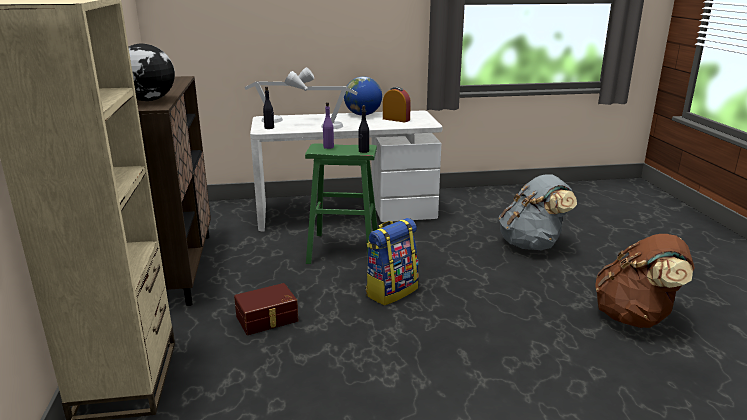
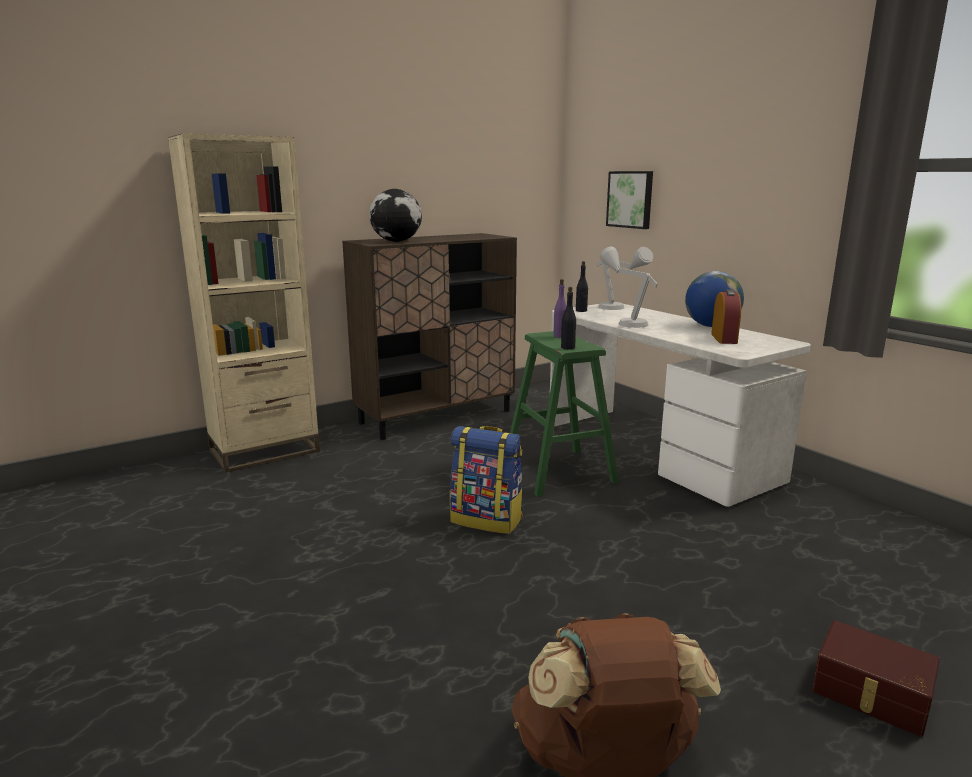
camera: 65 degrees right, 5 degrees down
(238, 29) = (631, 199): none -> picture
(267, 319) = (380, 474): brown storage box -> brown storage box (871, 694)
(532, 244) = (760, 604): grey backpack -> none

